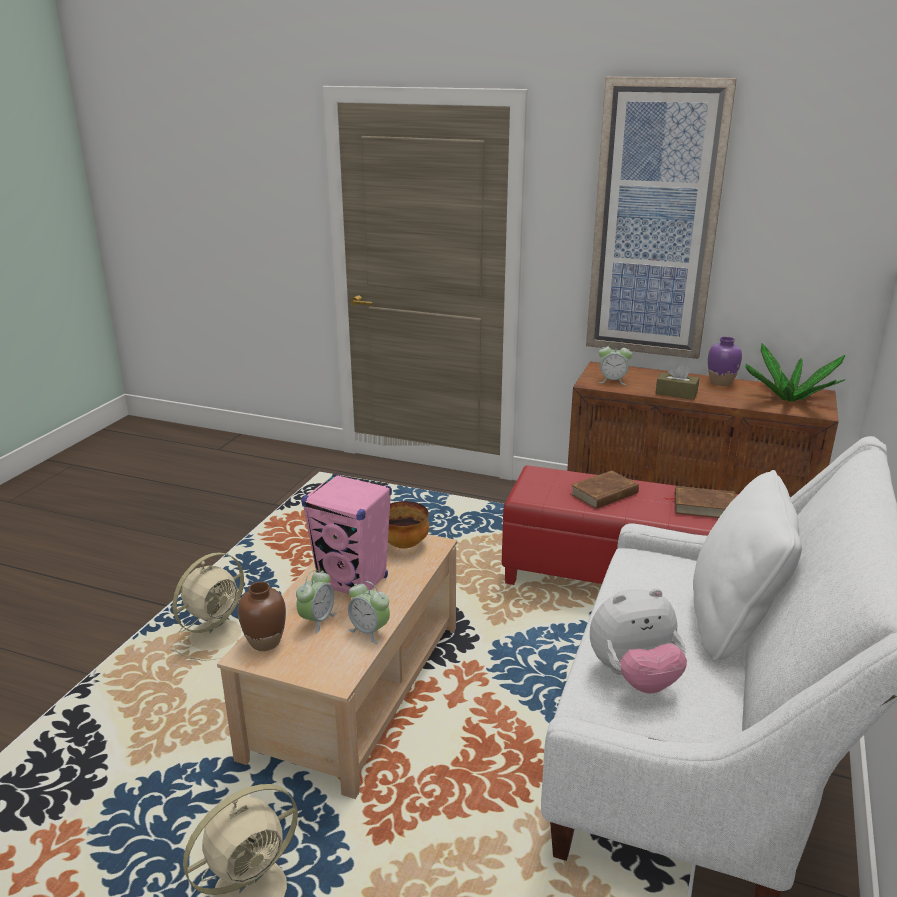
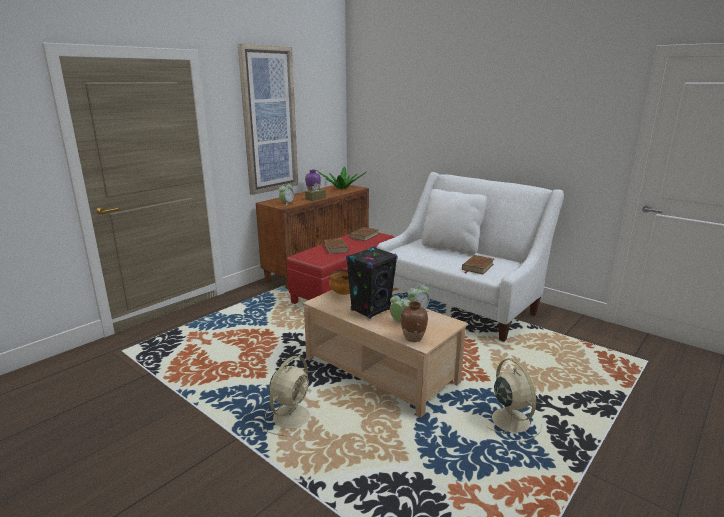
camera: 70 degrees left, 5 degrees down
(218, 634) = (292, 416): beige fan -> beige fan turned 60 degrees clockwise
(353, 582) = (371, 310): pink speaker -> black speaker
(634, 677) = (477, 267): plush toy -> brown book

